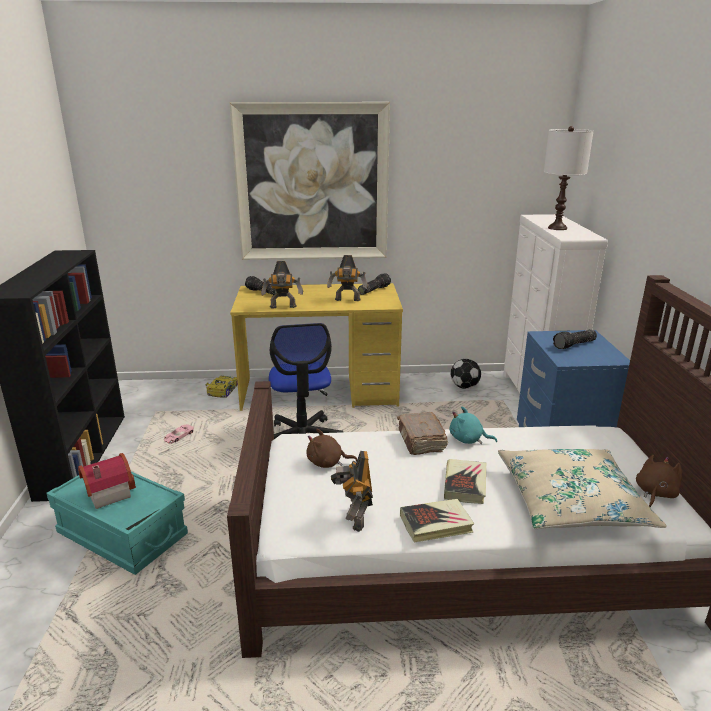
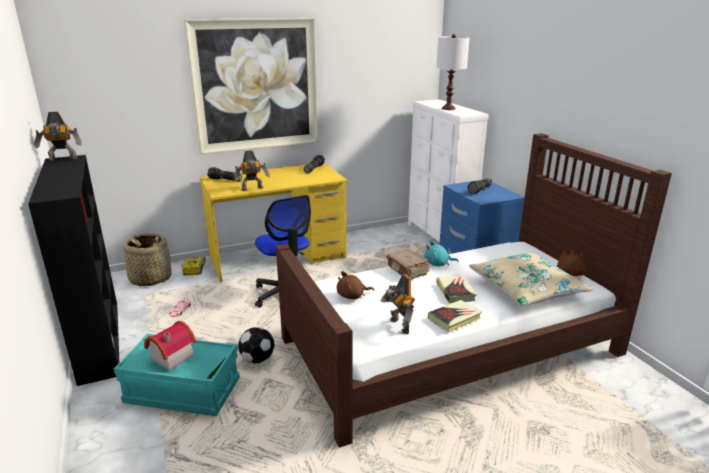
camera: 20 degrees left, 0 degrees up
(173, 393) = (150, 278): none -> basket
(347, 300) = (300, 178): toy robot -> toy robot (63, 160)
(465, 387) = (386, 237): football -> football (258, 359)

